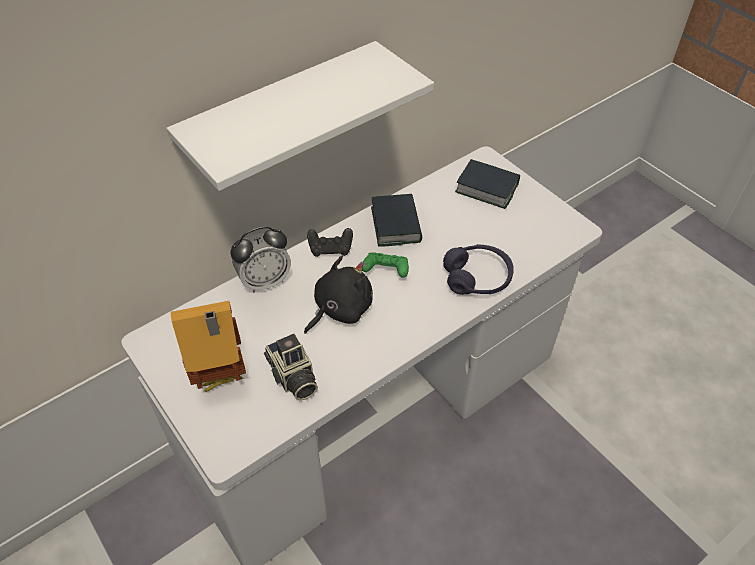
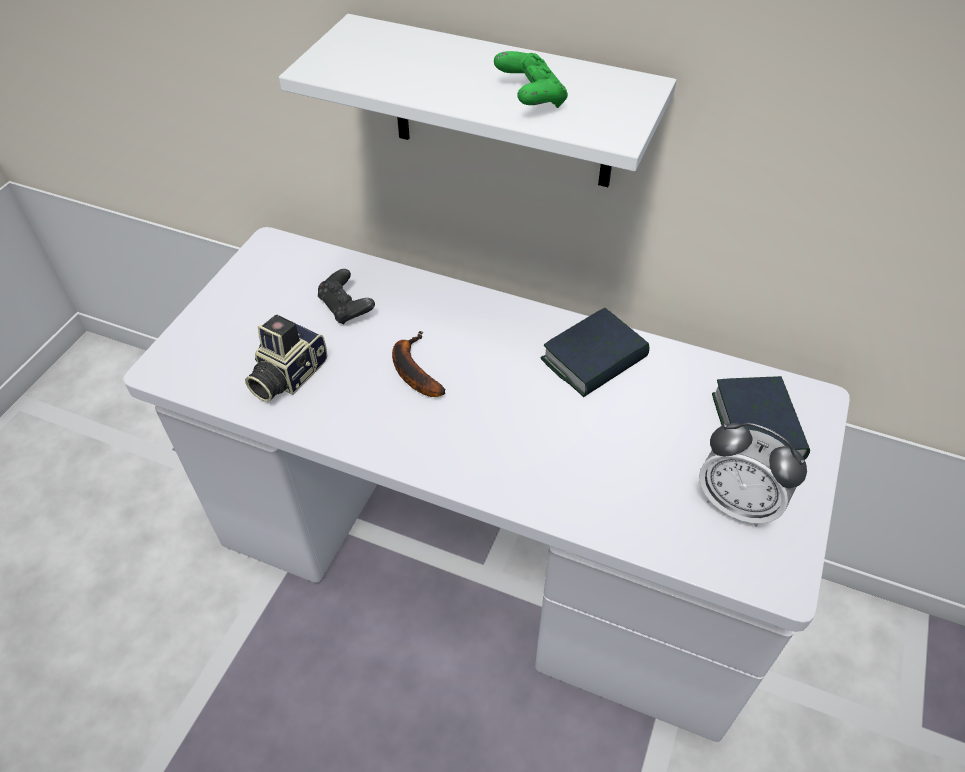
camera: 60 degrees right, 0 degrees up
(222, 378) = (253, 320): toy house -> none
(265, 281) = (409, 288): alarm clock -> alarm clock (737, 503)
(331, 249) = (501, 318): black game controller -> black game controller (346, 308)
(340, 309) = (412, 370): black plush toy -> banana
(386, 271) = (505, 385): green game controller -> green game controller (530, 97)
(477, 278) = (569, 487): purple headphones -> none

